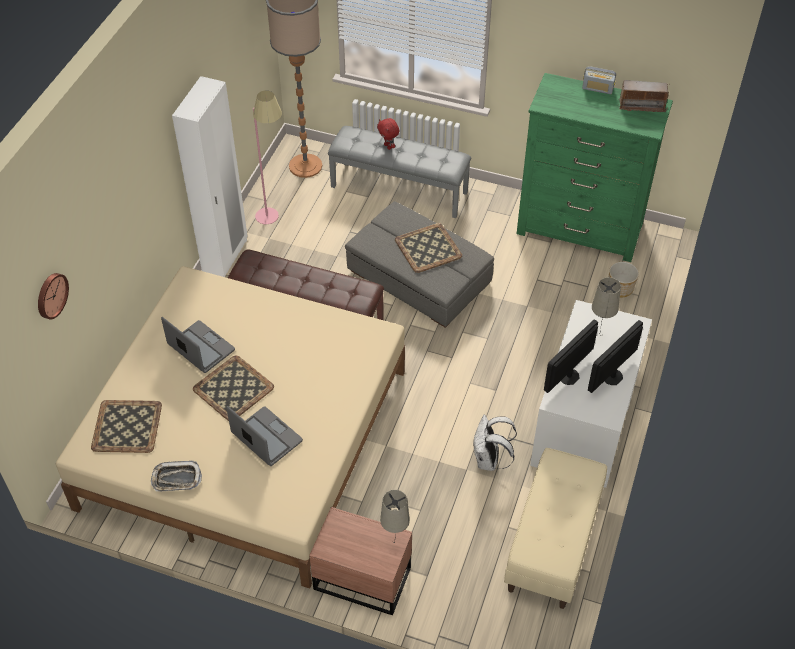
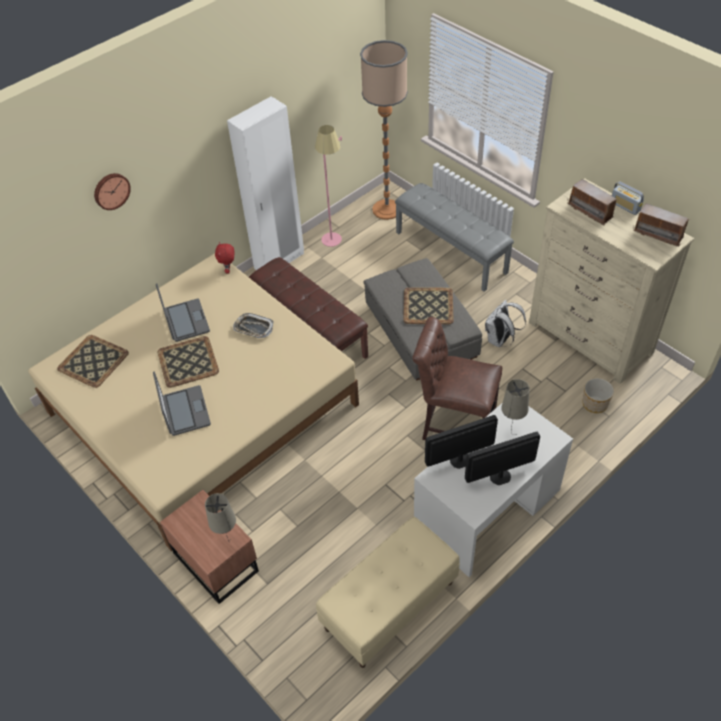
camera: 30 degrees right, 0 degrees up
(51, 295) = (48, 231): wall clock -> wall clock (111, 190)
(176, 479) = (99, 416): tray -> tray (253, 328)
(388, 146) = (445, 210): red plush toy -> red plush toy (228, 270)
(489, 460) = (381, 508): white backpack -> white backpack (500, 340)
(507, 355) = (454, 424): none -> brown chair
(570, 102) = (590, 211): none -> radio
(580, 229) = (590, 338): green dresser -> beige dresser

